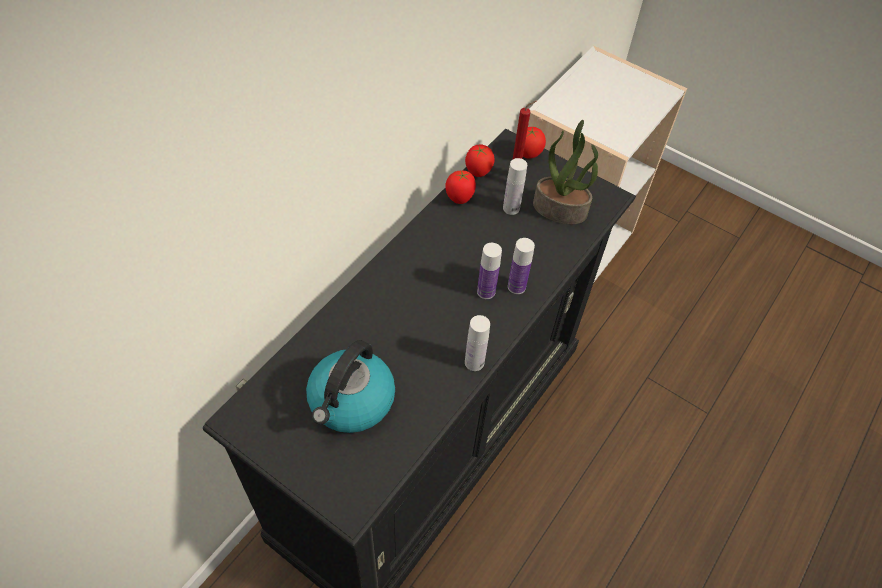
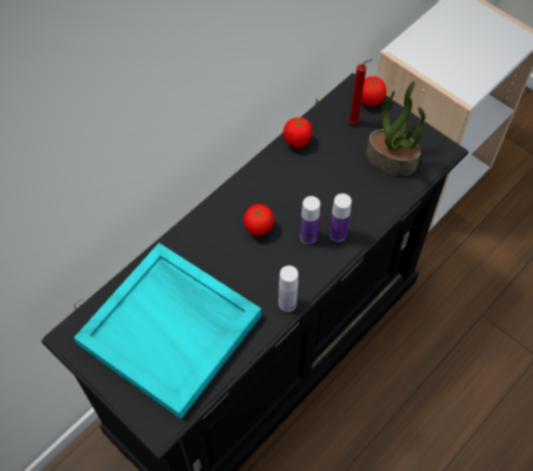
camera: 10 degrees right, 5 degrees up
(351, 401) = (172, 330): kettle -> turquoise tray
(478, 172) = (318, 117): tomato -> tomato (258, 229)
(511, 208) = (344, 155): white bottle -> none

